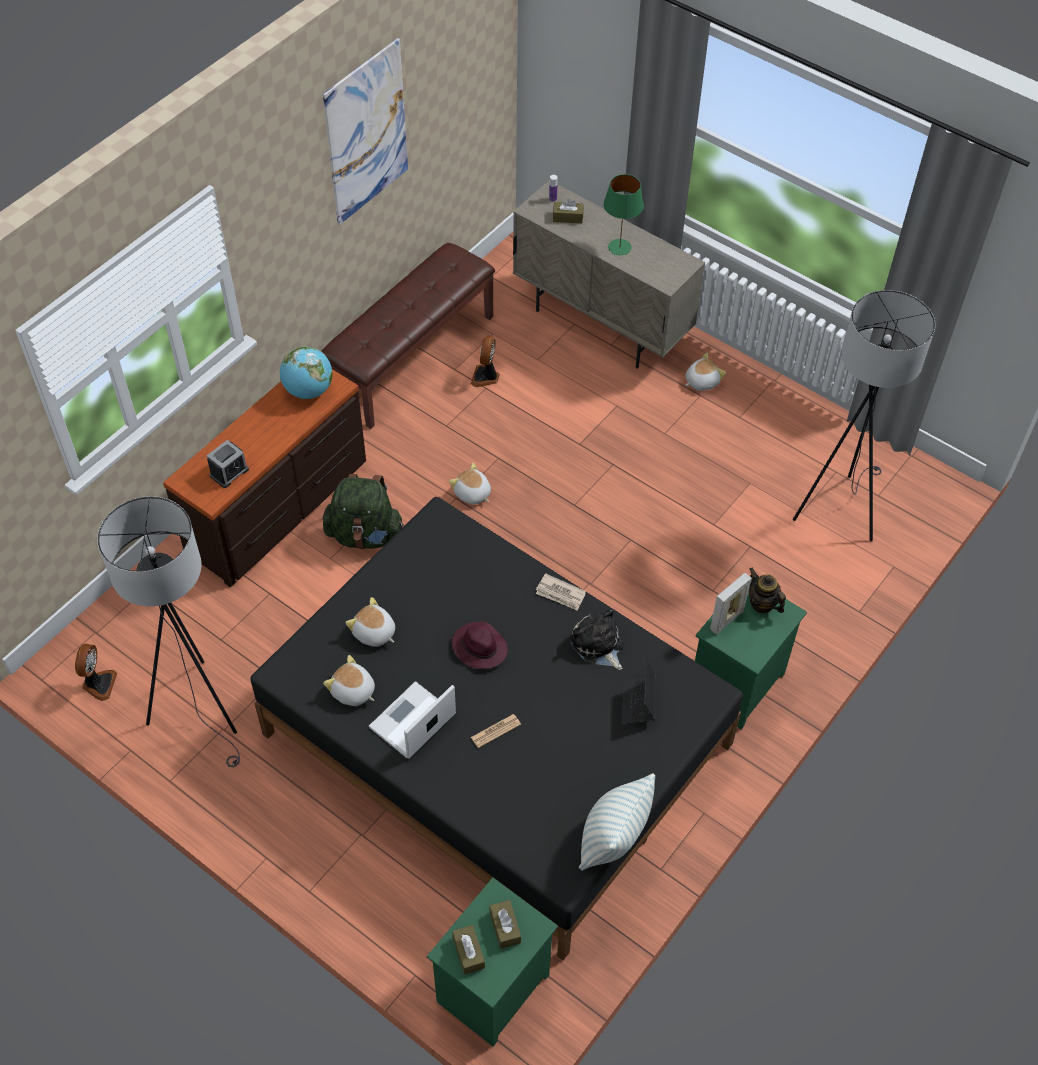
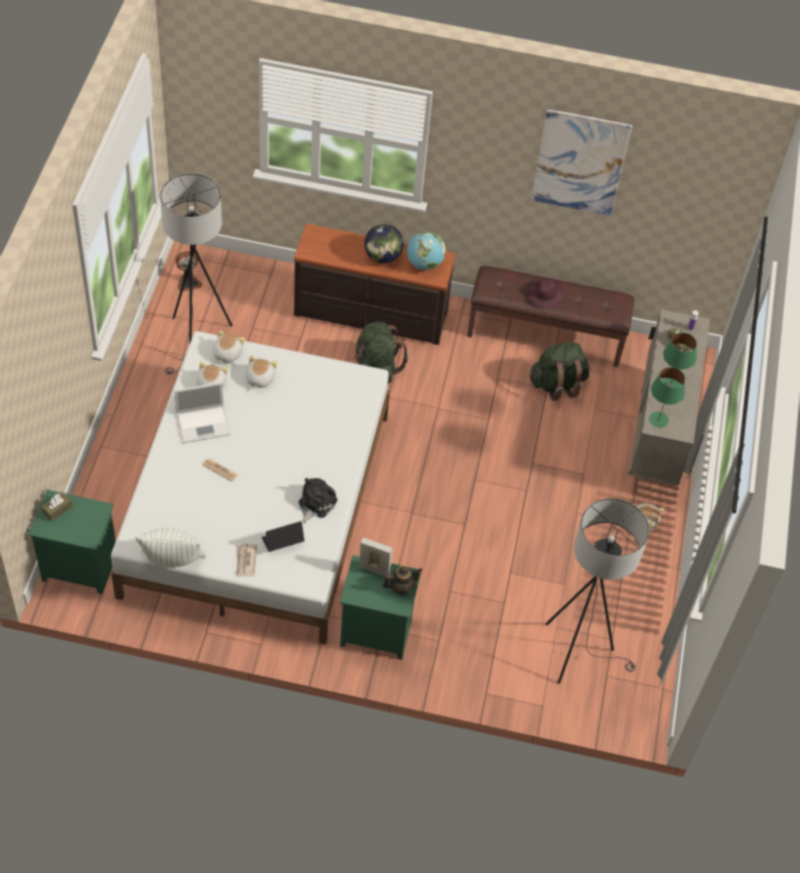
camera: 60 degrees right, 0 degrees up
(229, 472) = (332, 251): alarm clock -> none
(271, 426) = (382, 257): none -> globe
(411, 722) = (204, 423): laptop -> laptop turned 150 degrees clockwise
(472, 494) = (447, 415): plush toy -> plush toy (226, 354)
(479, 647) = (279, 438): purple hat -> purple hat (544, 294)
(486, 377) = (557, 384): fan -> green backpack
(497, 740) = (256, 504): black bed -> white bed
(505, 927) = (82, 522): brown tissue box -> none
(560, 594) = (346, 468): newspaper -> newspaper (245, 561)
(659, 275) = (658, 419): none -> green table lamp
(762, 603) = (401, 587): teapot -> teapot turned 45 degrees clockwise

